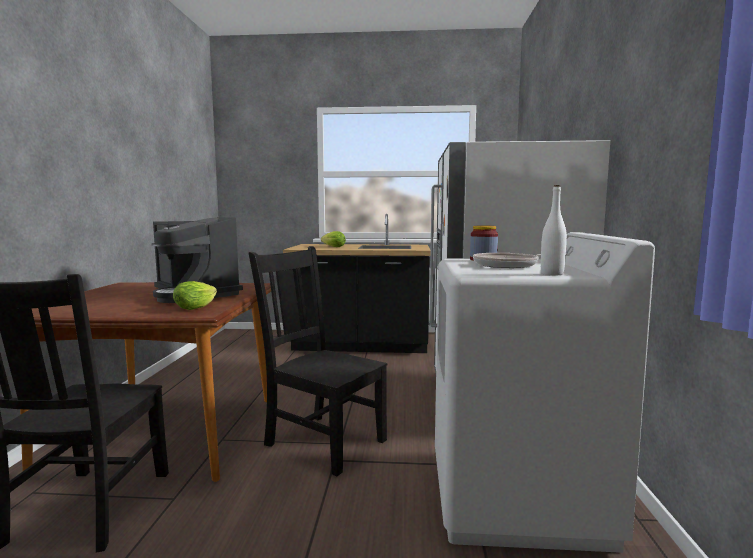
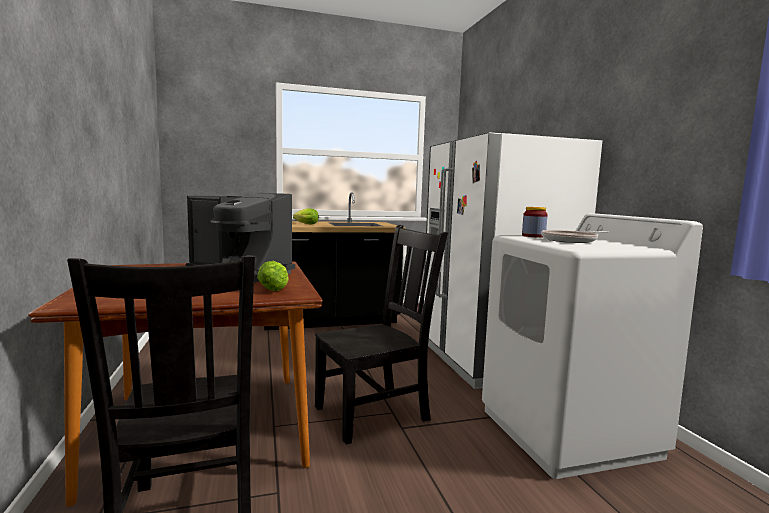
camera: 20 degrees left, 0 degrees up
(322, 441) = (375, 412): black chair -> black chair turned 135 degrees clockwise
(552, 274) = (628, 247): white bottle -> none

